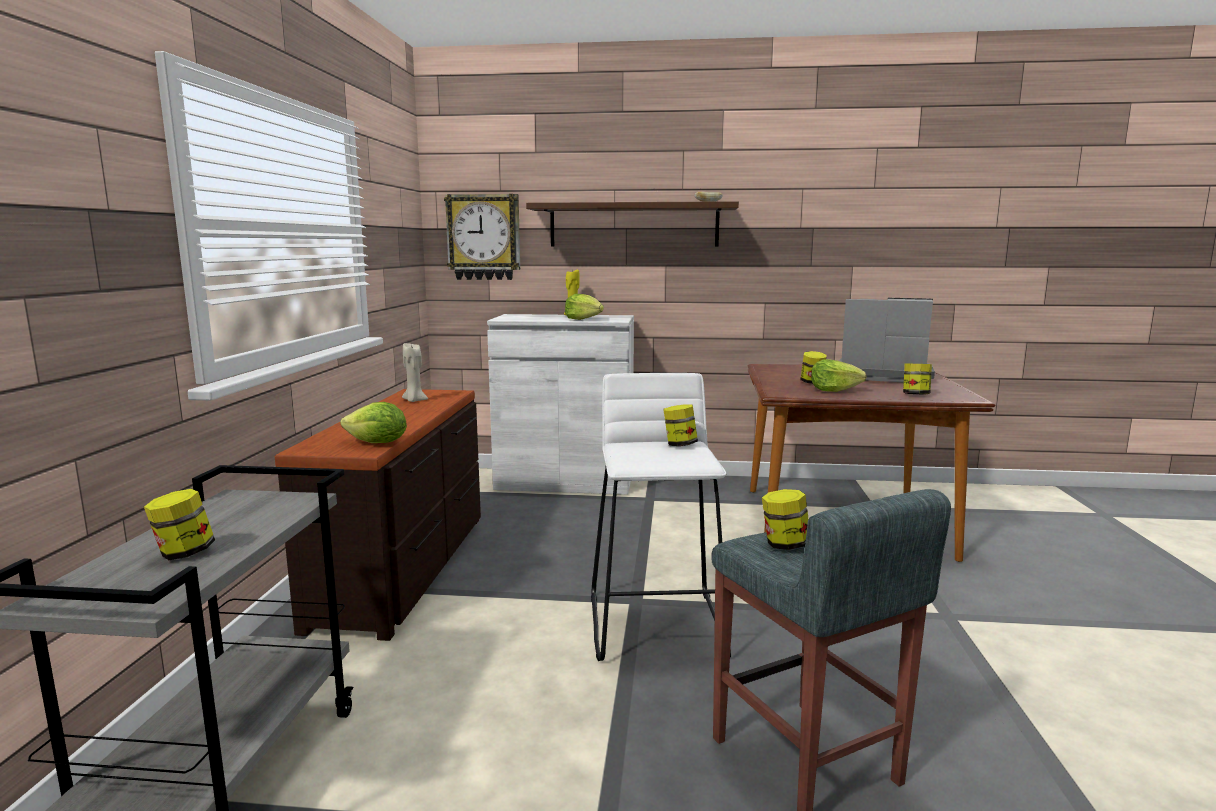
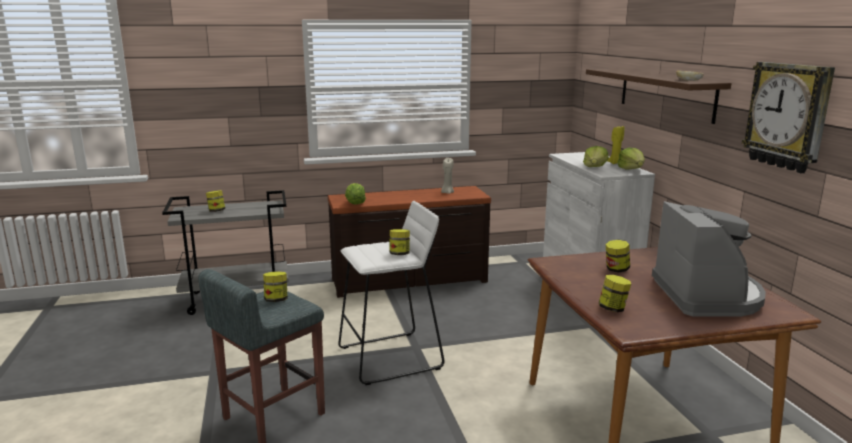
camera: 70 degrees right, 5 degrees up
(484, 237) = (595, 90): wall clock -> wall clock (788, 116)
(834, 390) = (589, 278): lettuce -> lettuce (631, 169)

